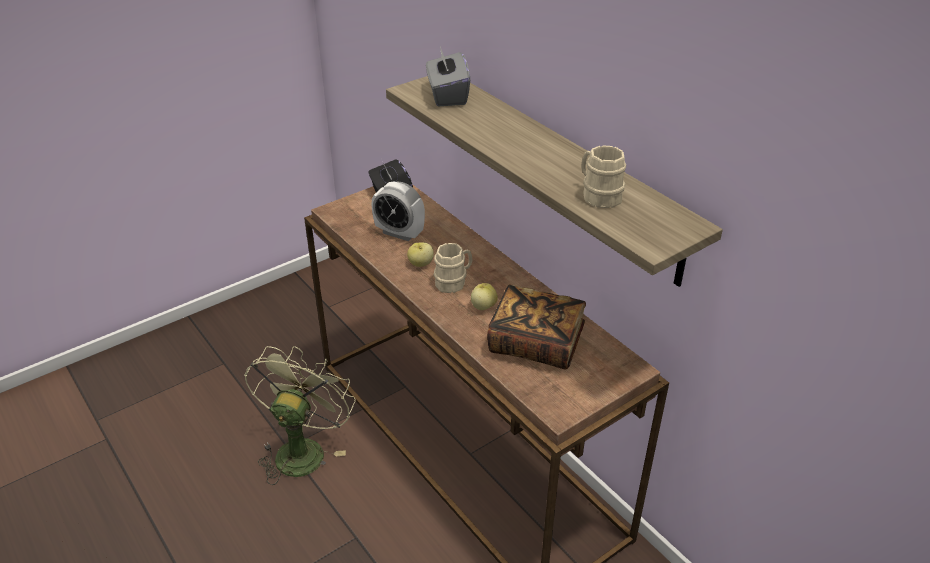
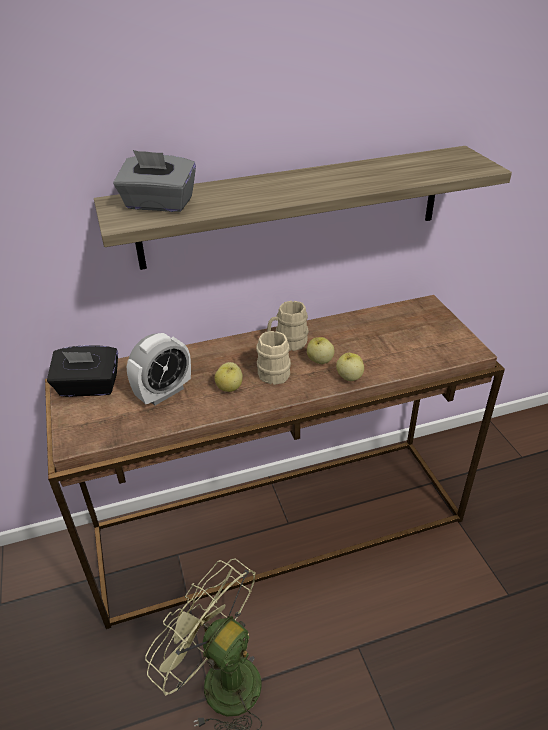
camera: 70 degrees left, 0 degrees up
(467, 329) = (349, 377): none -> apple
(536, 343) = (382, 342): book -> none
(598, 195) = (403, 172): beige mug -> beige mug (287, 342)

